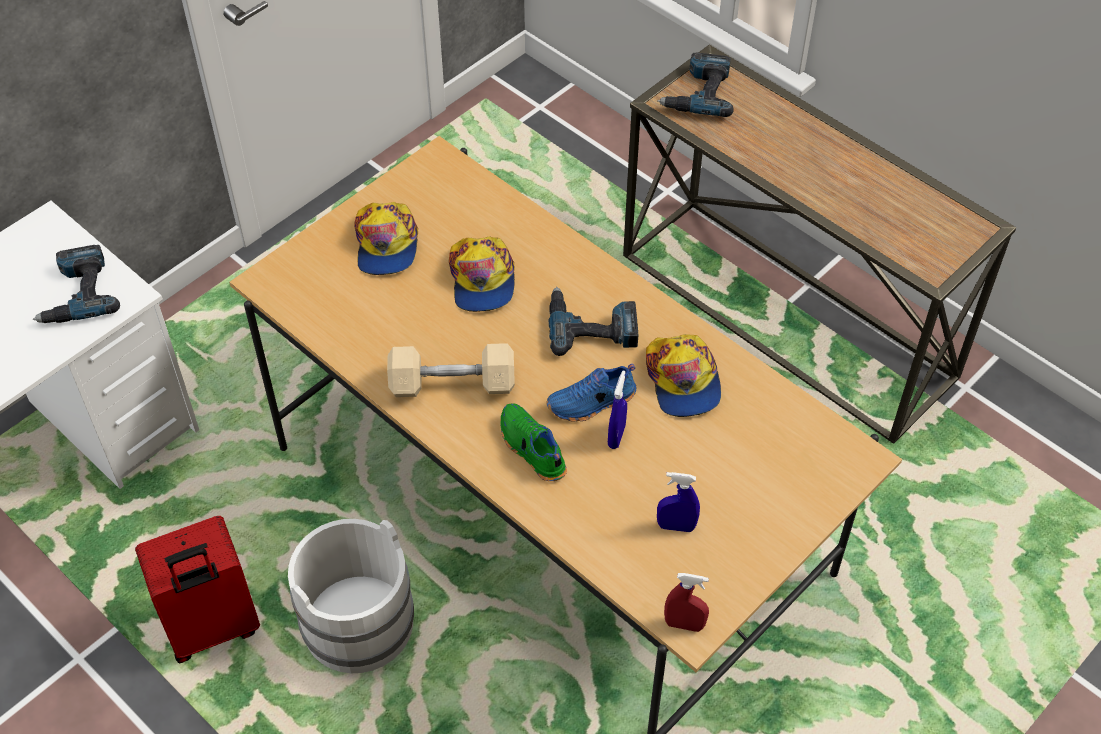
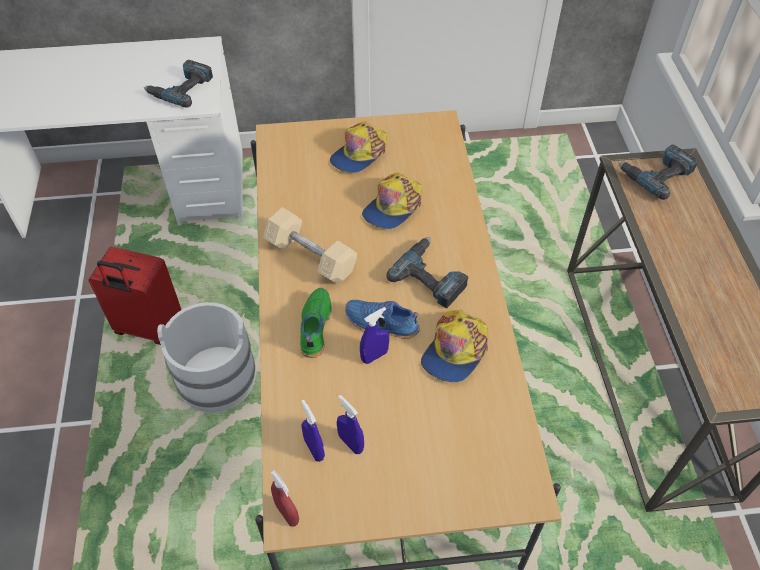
camera: 40 degrees right, 0 degrees up
(649, 555) = (314, 449): none -> blue spray bottle

